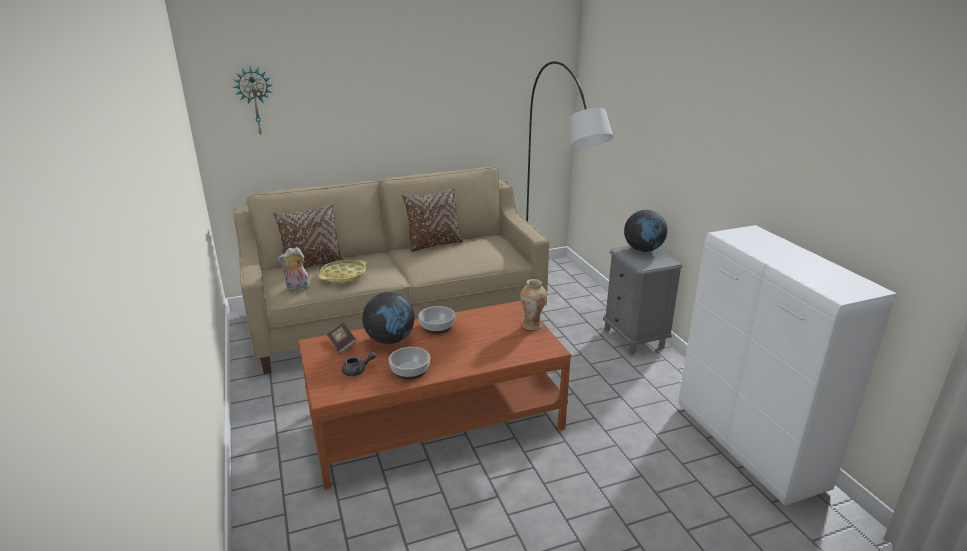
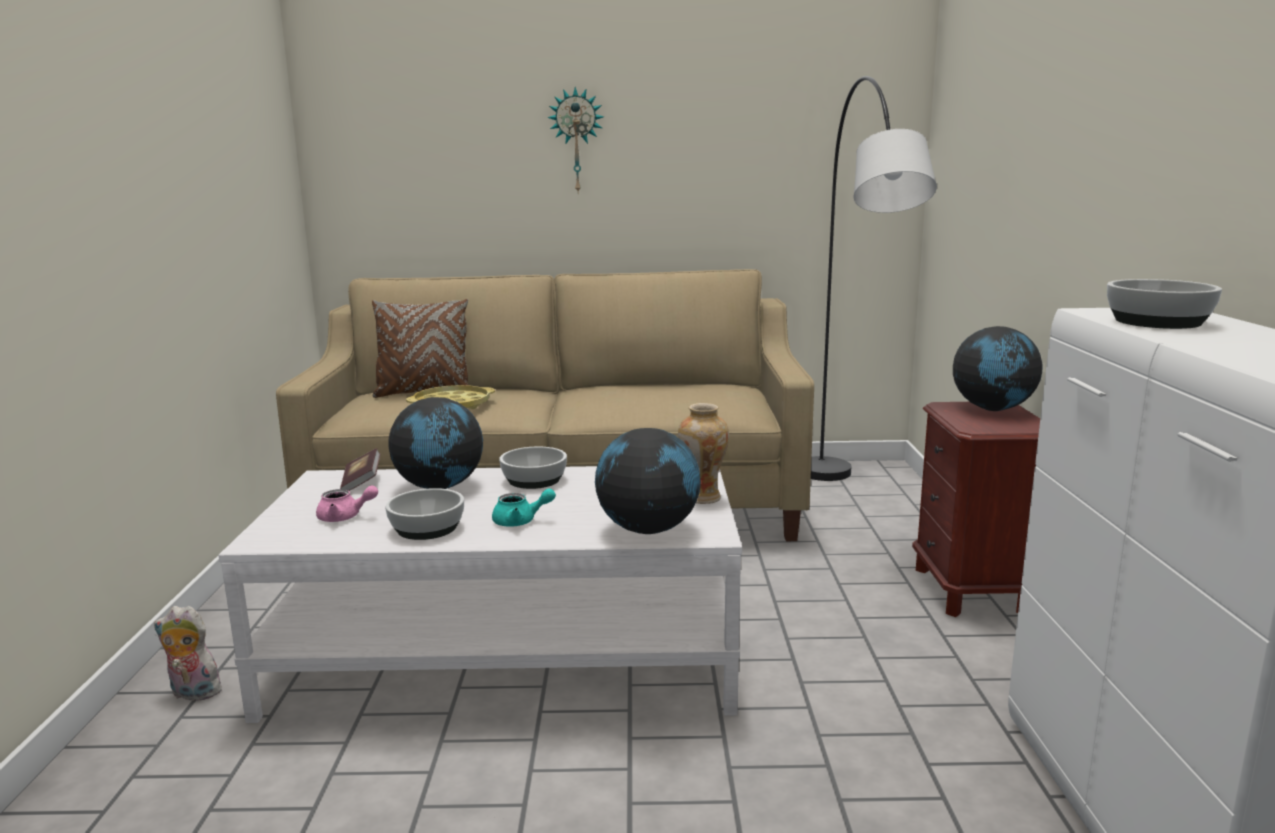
camera: 20 degrees right, 10 degrees down
(255, 101) = (390, 146): wall clock -> wall clock (576, 141)
(297, 288) = (371, 413): plush toy -> plush toy (192, 693)
(358, 371) = (345, 517): grey teapot -> pink teapot
(434, 245) = (628, 386): brown pillow -> none
(436, 420) = (509, 656): brown coffee table -> white coffee table
(455, 357) = (520, 521): none -> turquoise teapot
(521, 351) = (648, 529): none -> globe
(634, 338) = (971, 590): grey nightstand -> brown nightstand
(754, 244) = (1156, 322): none -> bowl

